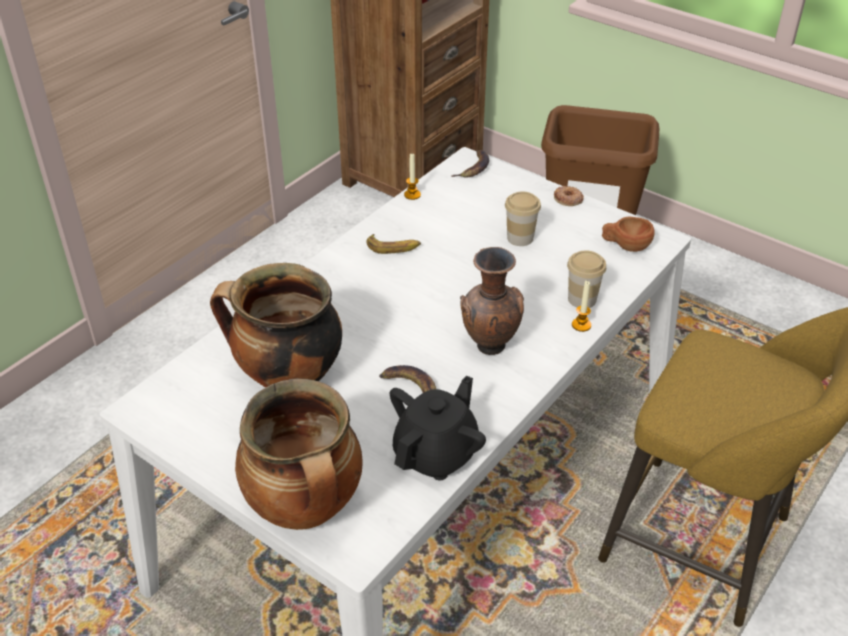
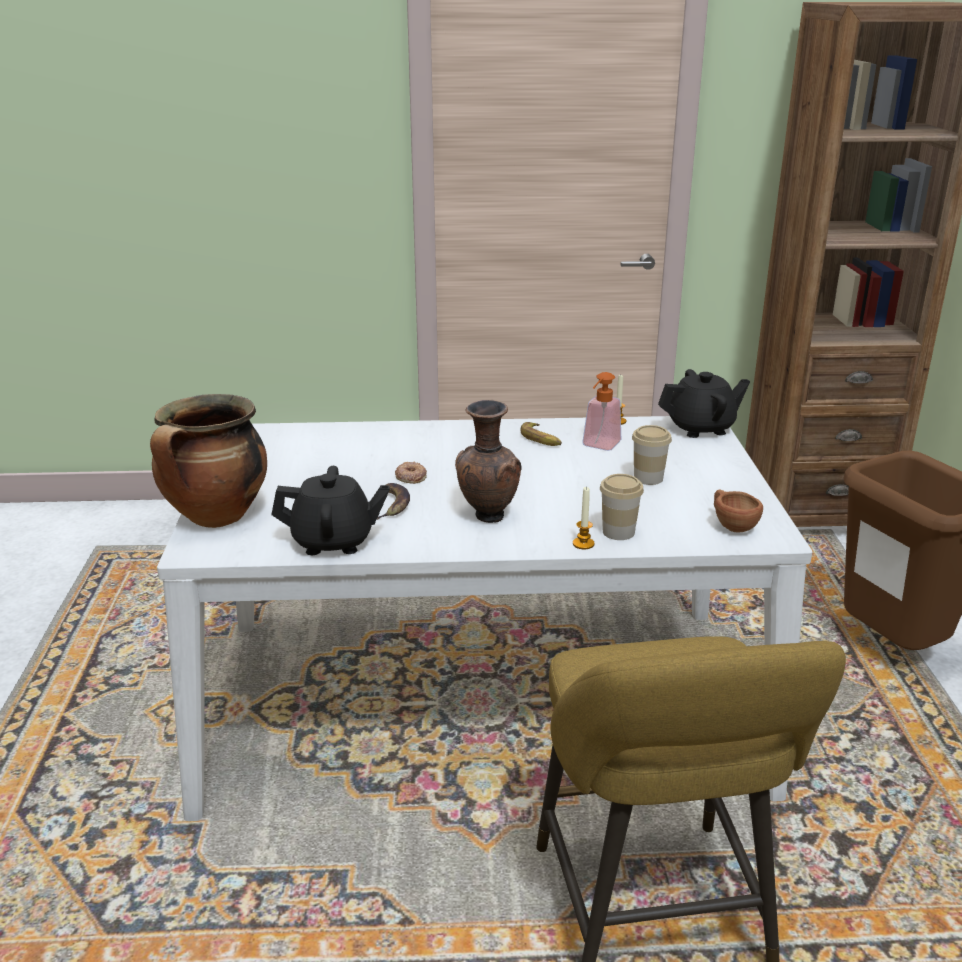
camera: 50 degrees right, 15 degrees down
(287, 378) = (336, 461): cooking pot -> none
(442, 228) = (599, 446): none -> soap dispenser
(473, 168) = (701, 428): banana -> black teapot
(568, 199) = (743, 477): donut -> donut (410, 476)

